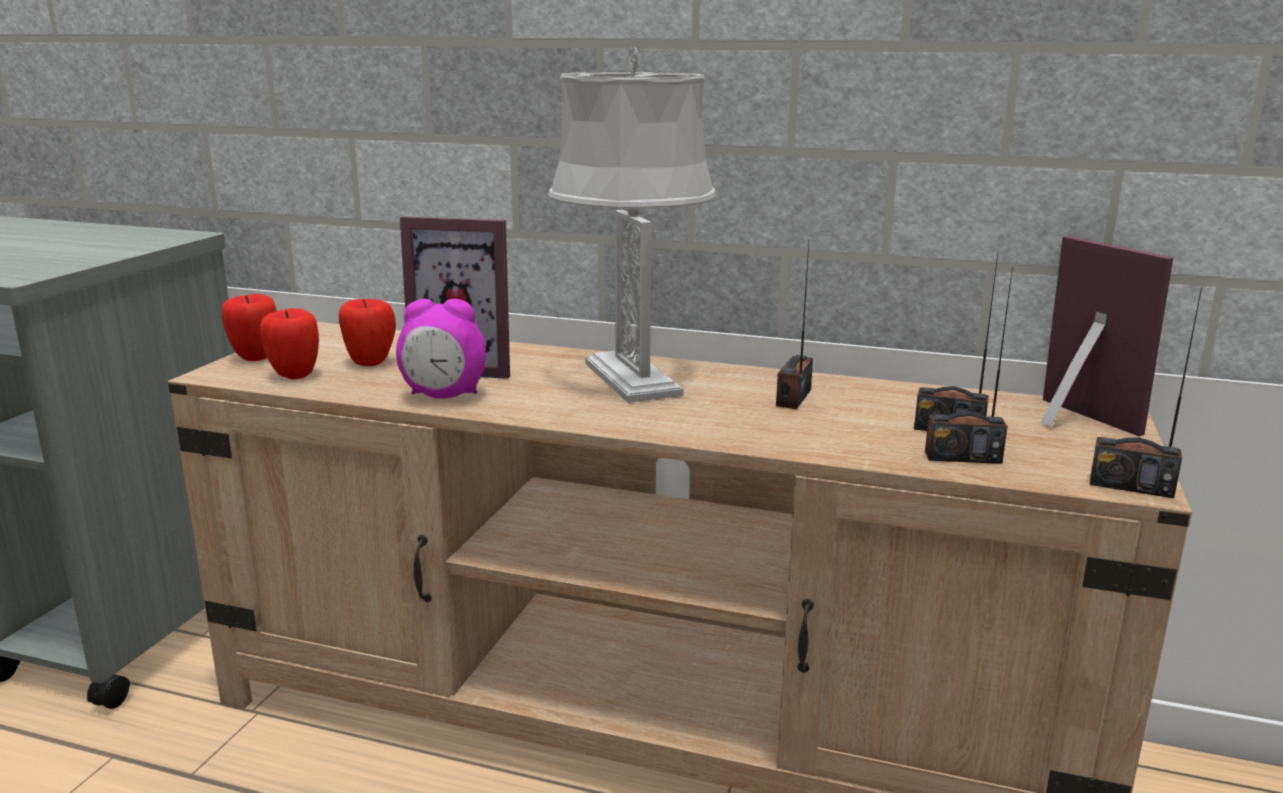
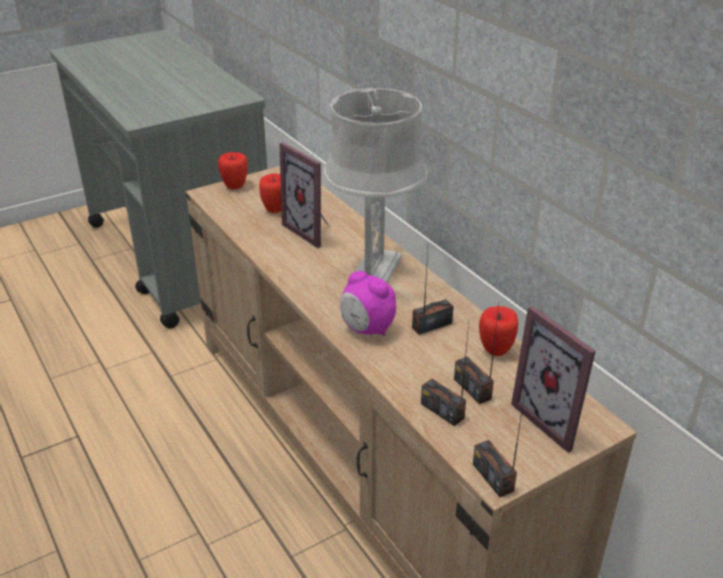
camera: 40 degrees right, 15 degrees up
(294, 375) = (234, 207): apple -> apple (495, 350)
(444, 396) = (273, 249): alarm clock -> alarm clock (367, 329)
(1070, 421) = (556, 419): picture frame -> picture frame turned 135 degrees clockwise

